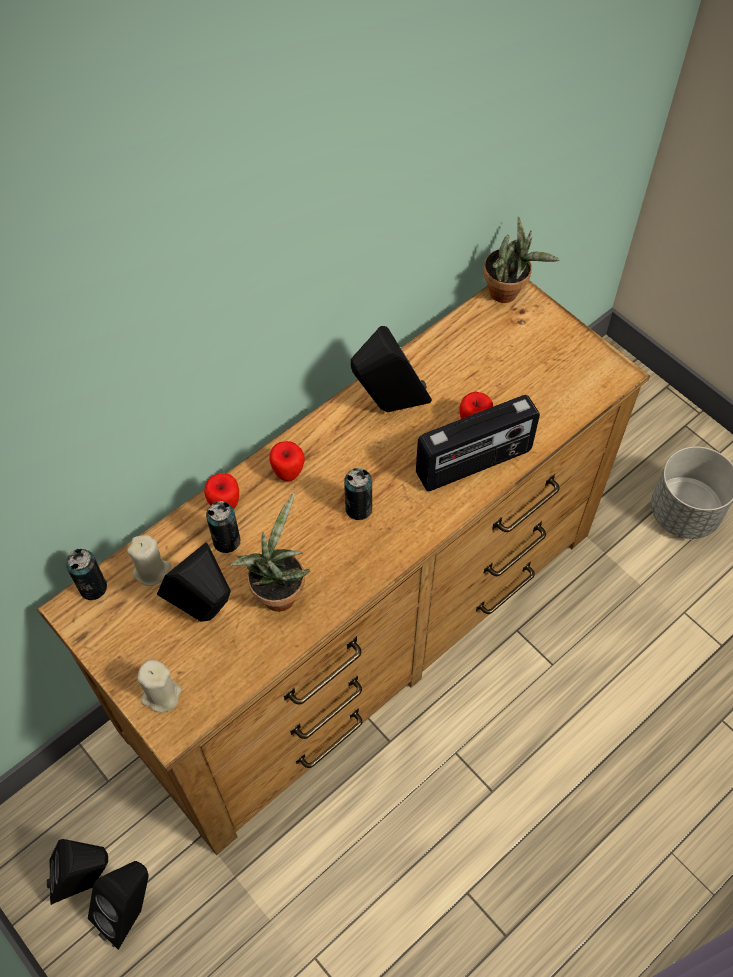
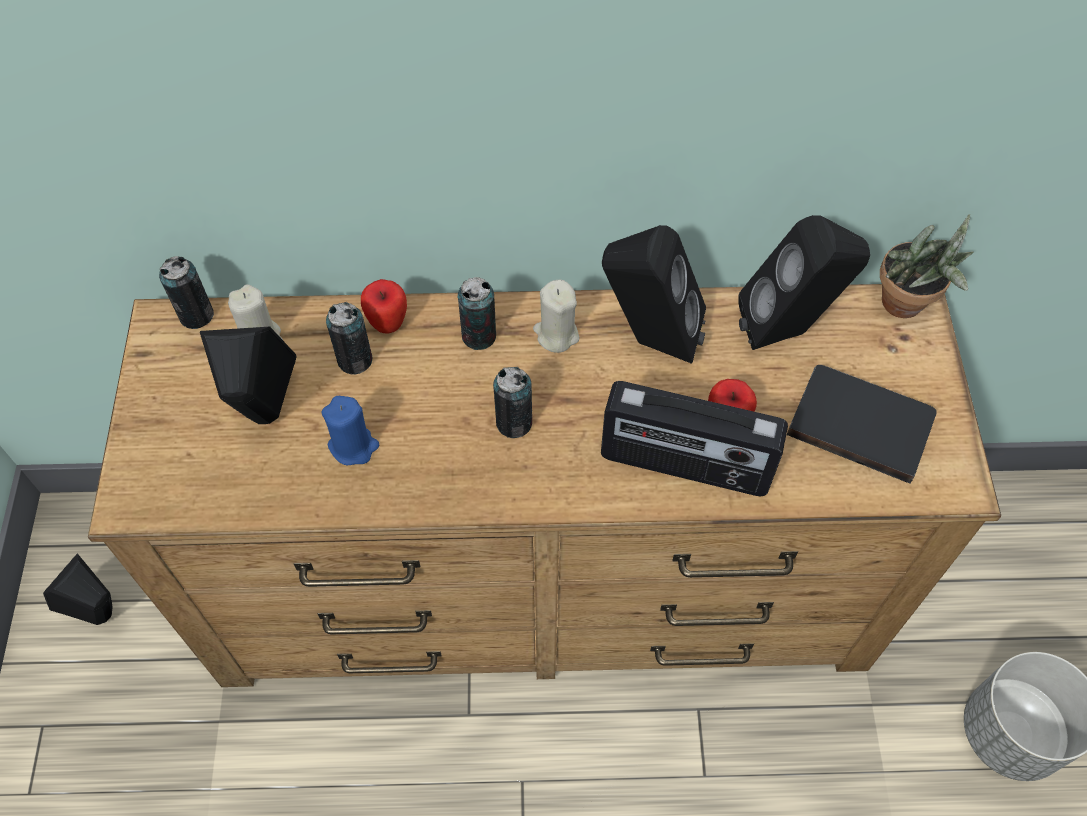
camera: 40 degrees right, 0 degrees up
(131, 911) = (111, 674): black speaker -> black speaker (788, 330)
(161, 695) = (152, 463): beige candle -> beige candle (556, 334)
(278, 591) = (353, 446): potted plant -> blue candle
(288, 473) = (479, 336): apple -> can
(542, 374) = (861, 422): none -> black book

